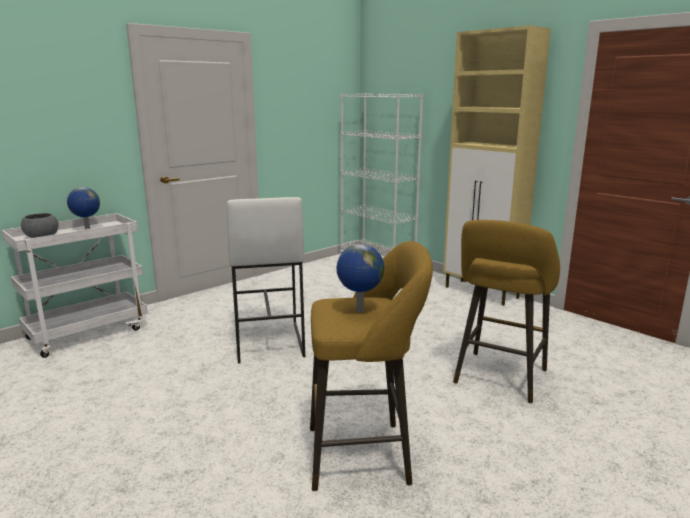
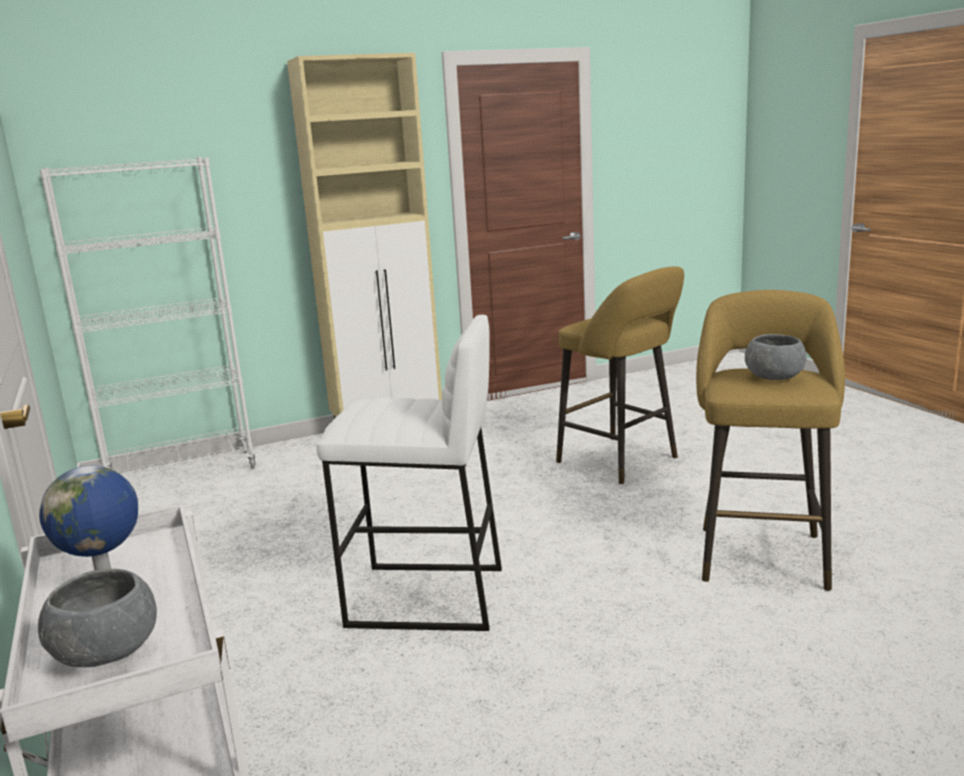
camera: 70 degrees left, 0 degrees up
(359, 311) = (774, 378): globe -> grey bowl

